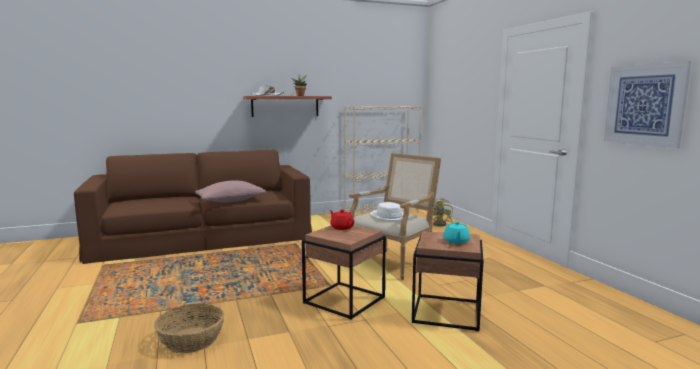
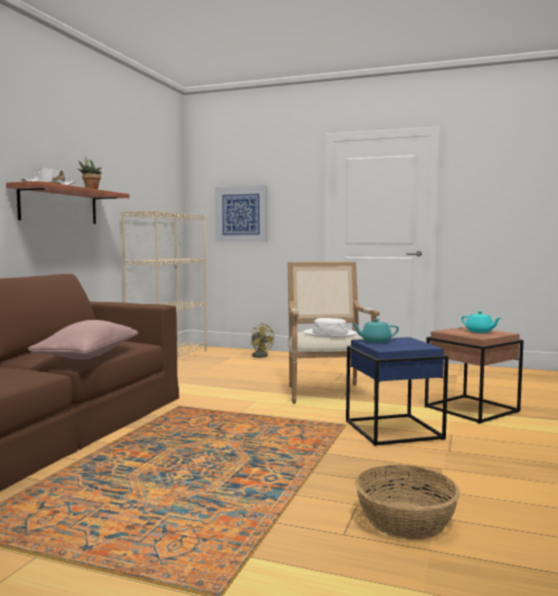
camera: 50 degrees left, 5 degrees down
(341, 227) = (375, 341): red teapot -> turquoise teapot
(343, 300) = (393, 430): brown side table -> blue side table
(644, 105) = (500, 207): picture -> picture (241, 214)

